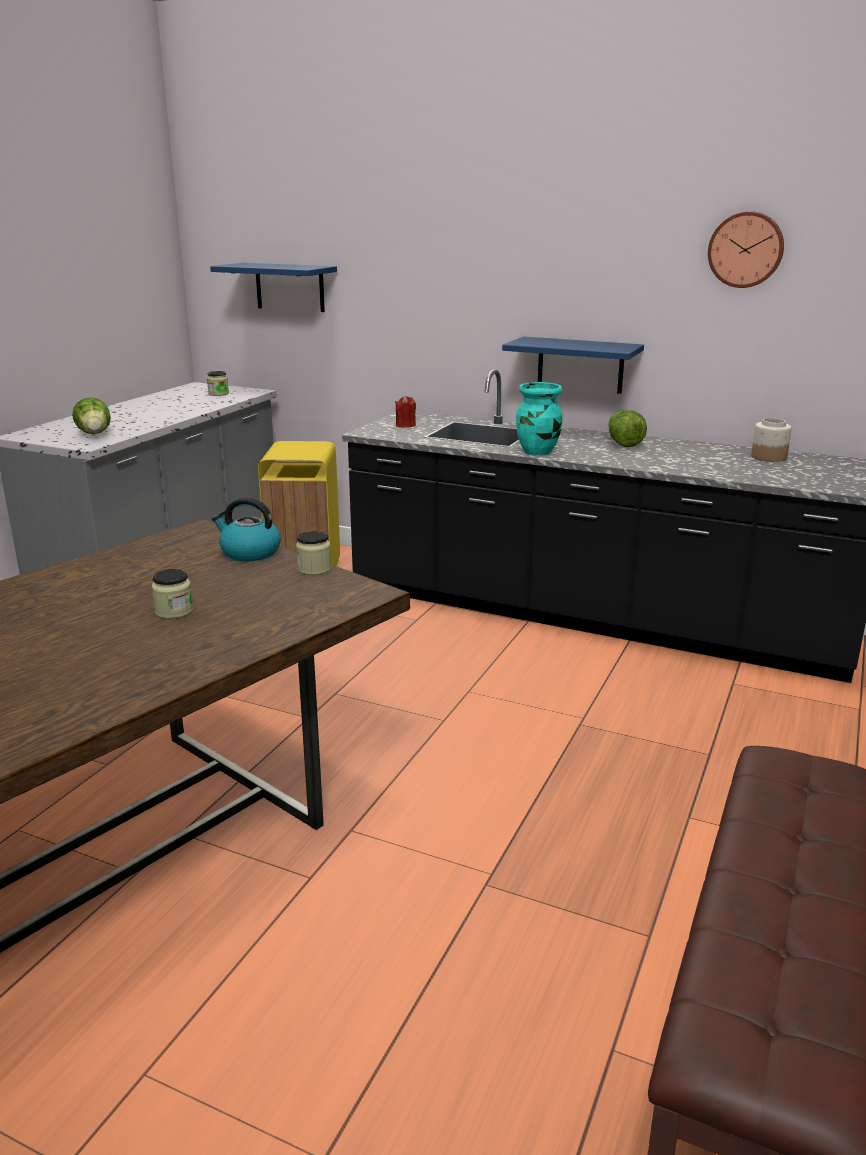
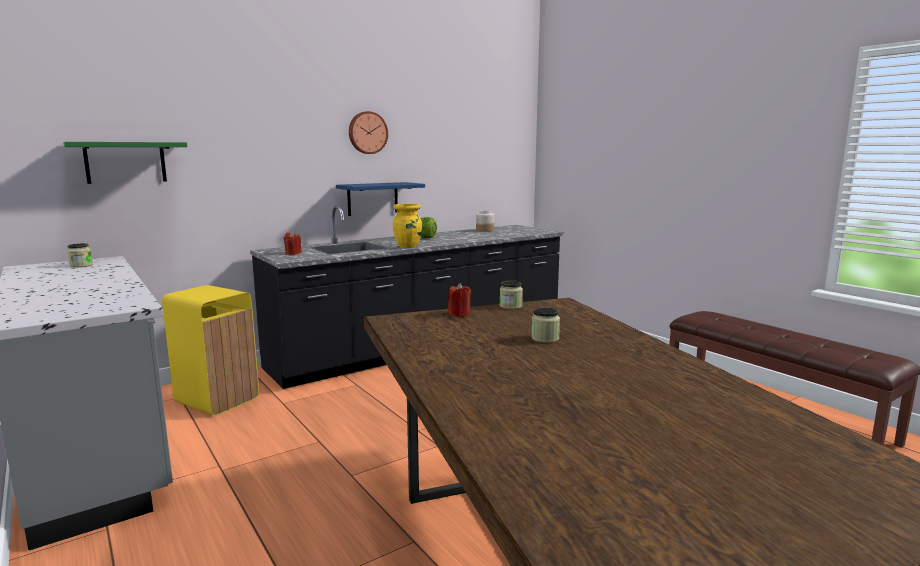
camera: 60 degrees left, 10 degrees down
(95, 434) = (105, 301): lettuce -> none
(249, 553) = (459, 314): kettle -> red candle
(290, 287) = (125, 162): blue shelf -> green shelf
(538, 452) = (408, 246): turquoise vase -> yellow vase
(746, 249) = (447, 127): wall clock -> wall clock (367, 132)

